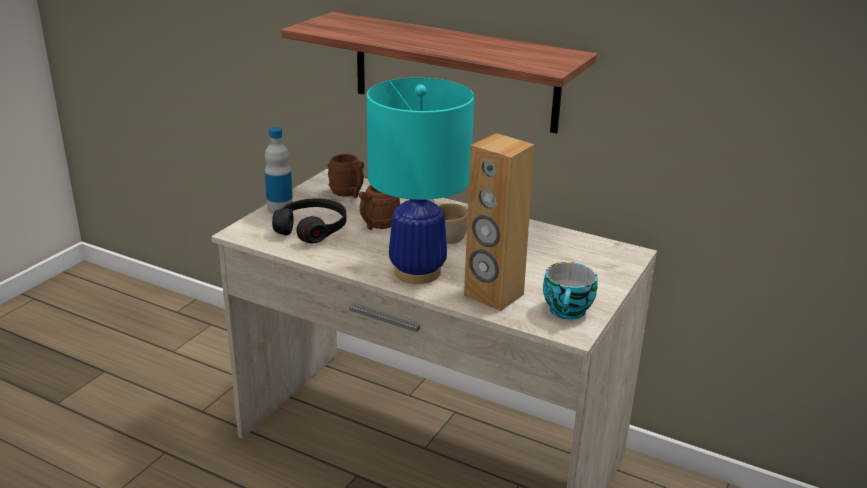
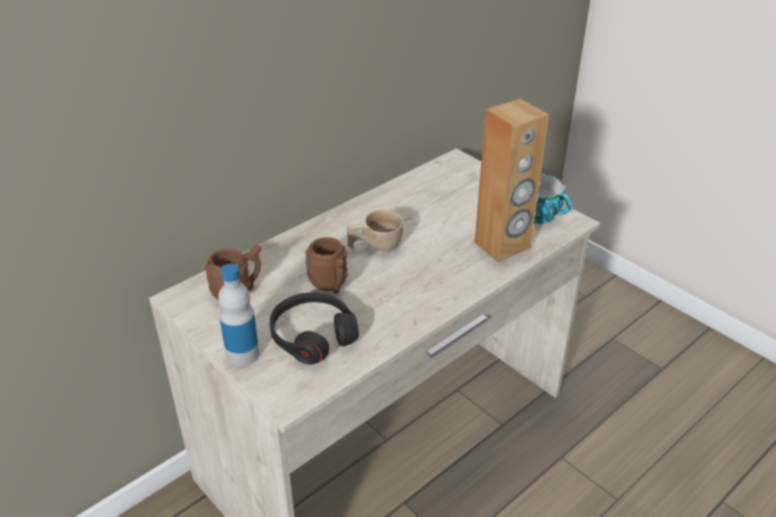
camera: 70 degrees left, 10 degrees up
(417, 272) = (444, 280): turquoise table lamp -> none
(454, 72) = (272, 97): shelf -> none

